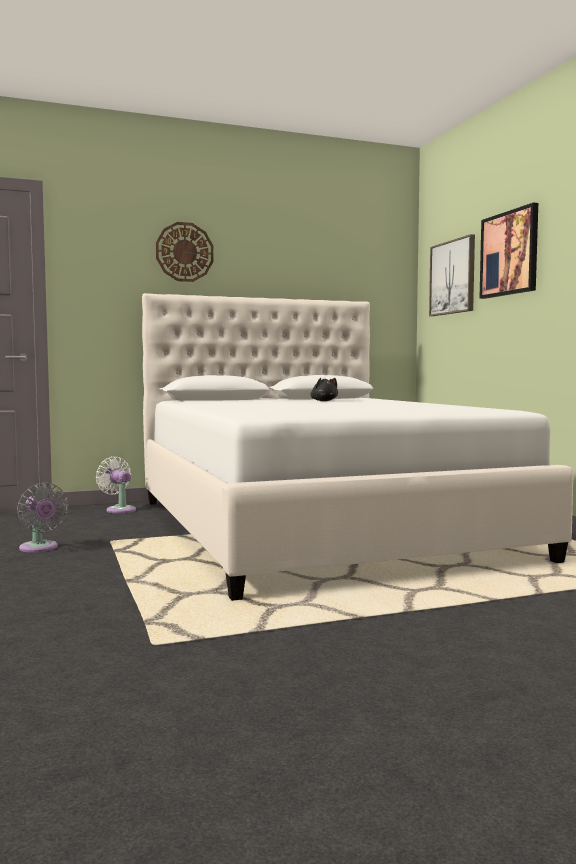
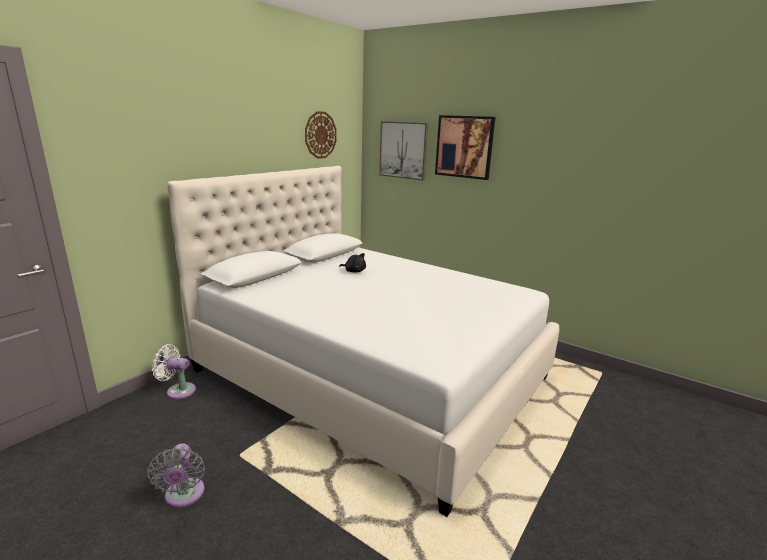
camera: 35 degrees left, 15 degrees up
(40, 548) = (184, 496): grey fan -> grey fan turned 60 degrees clockwise
(184, 252) = (196, 131): wall clock -> wall clock (320, 135)

